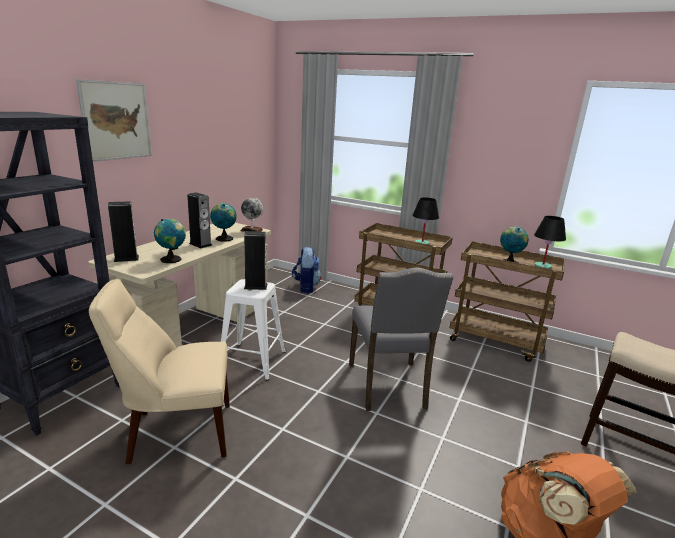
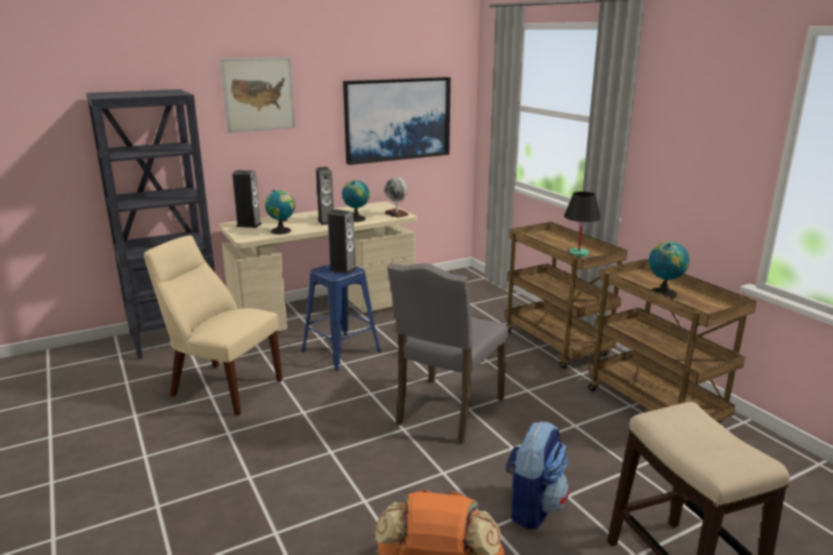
camera: 35 degrees right, 0 degrees up
(227, 147) = (397, 119): none -> picture
(252, 361) = (341, 351): white stool -> blue stool
(305, 287) = (479, 295): backpack -> backpack (533, 507)
(543, 267) = (708, 307): black table lamp -> none

